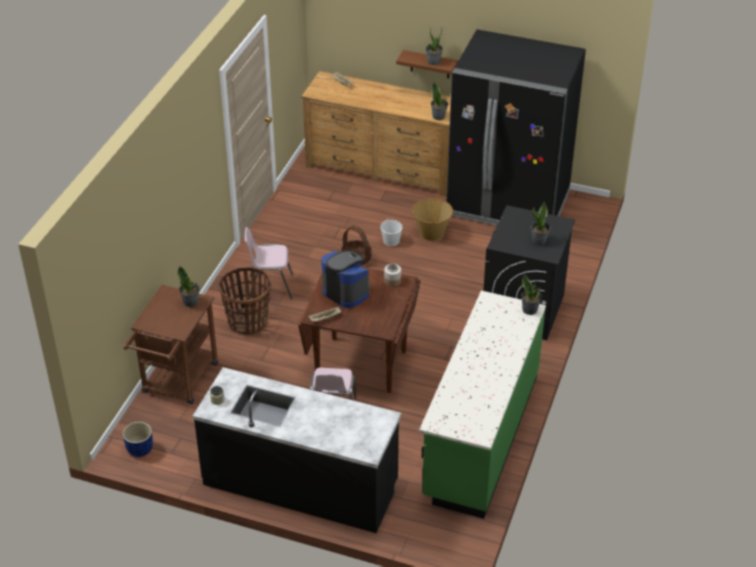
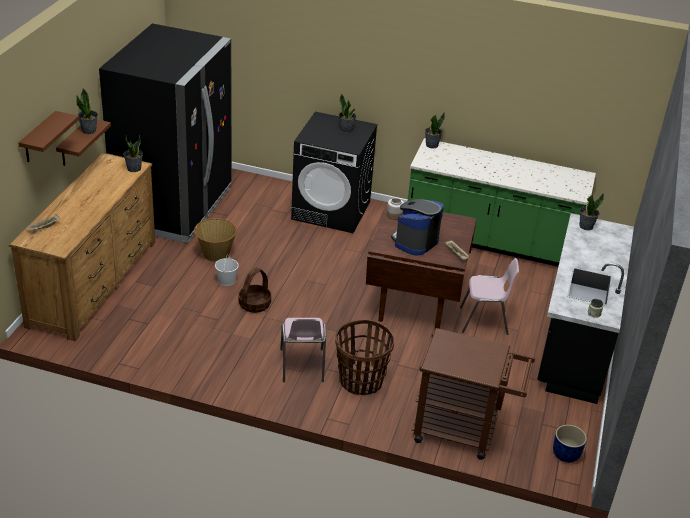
camera: 95 degrees left, 5 degrees down
(191, 302) = (448, 343): potted plant -> potted plant (586, 226)
(381, 27) = (38, 138): none -> brown shelf

